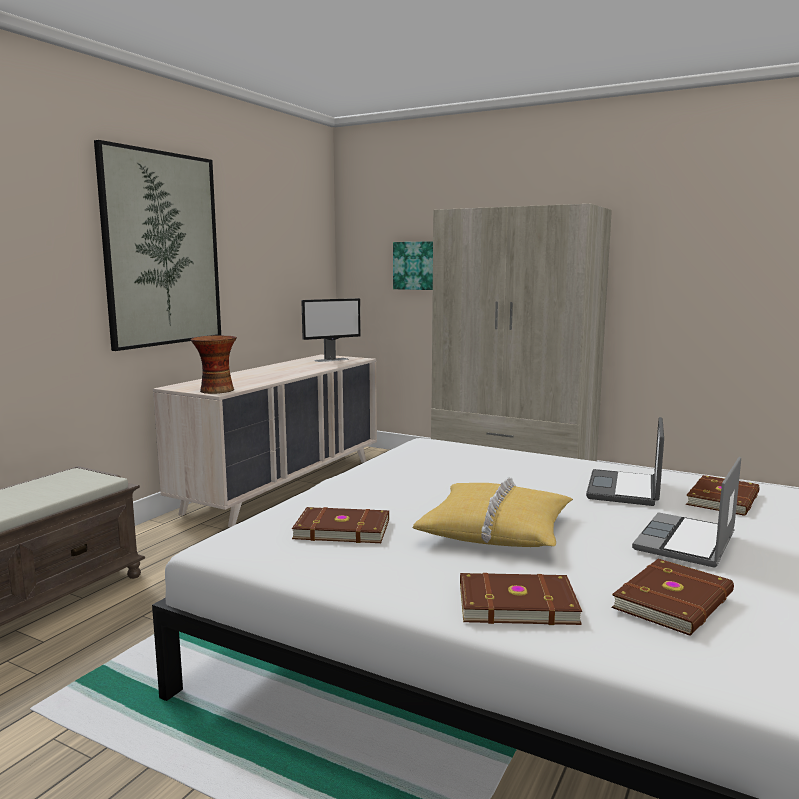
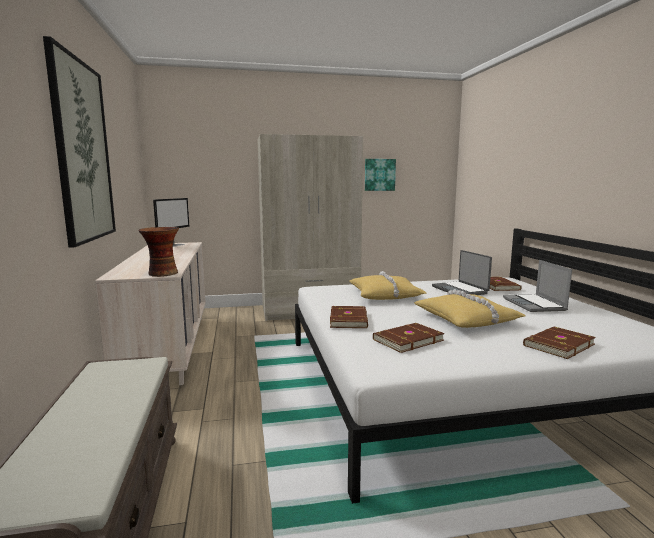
camera: 40 degrees left, 0 degrees up
(415, 265) = (217, 174): picture -> picture (379, 174)
(486, 470) = (385, 295): none -> yellow pillow
(675, 601) = (593, 325): brown book -> brown book (349, 319)

